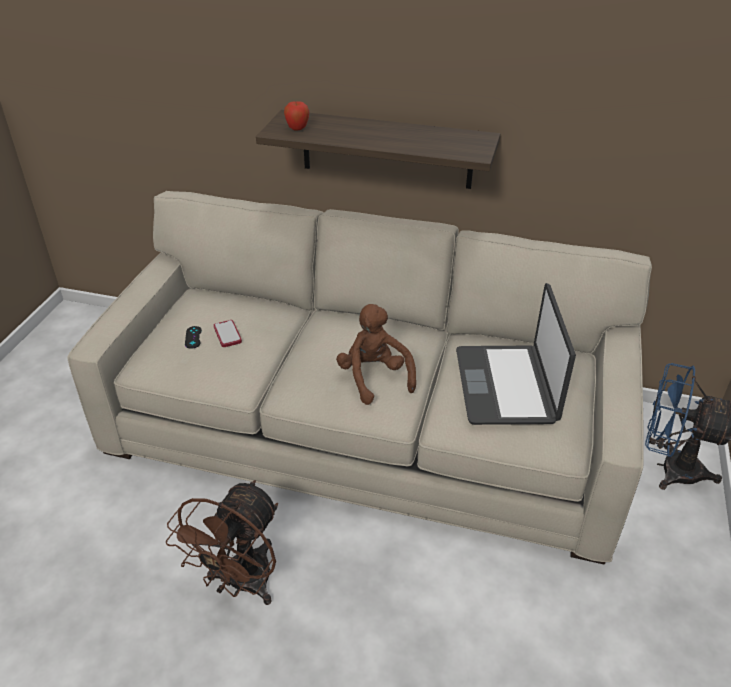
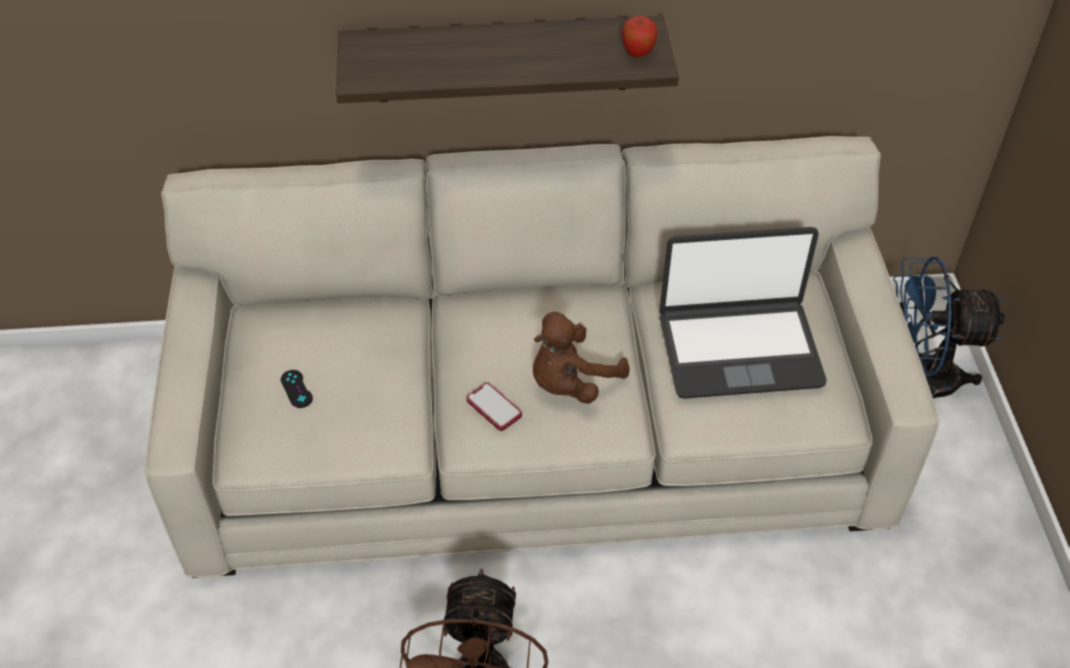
camera: 20 degrees left, 10 degrees up
(227, 334) = (342, 371): phone -> phone (494, 408)
(297, 129) = (388, 67): apple -> apple (638, 54)
(374, 377) = (571, 382): brown plush toy -> brown plush toy turned 90 degrees counterclockwise
(507, 386) = (739, 349): laptop -> laptop turned 75 degrees counterclockwise

